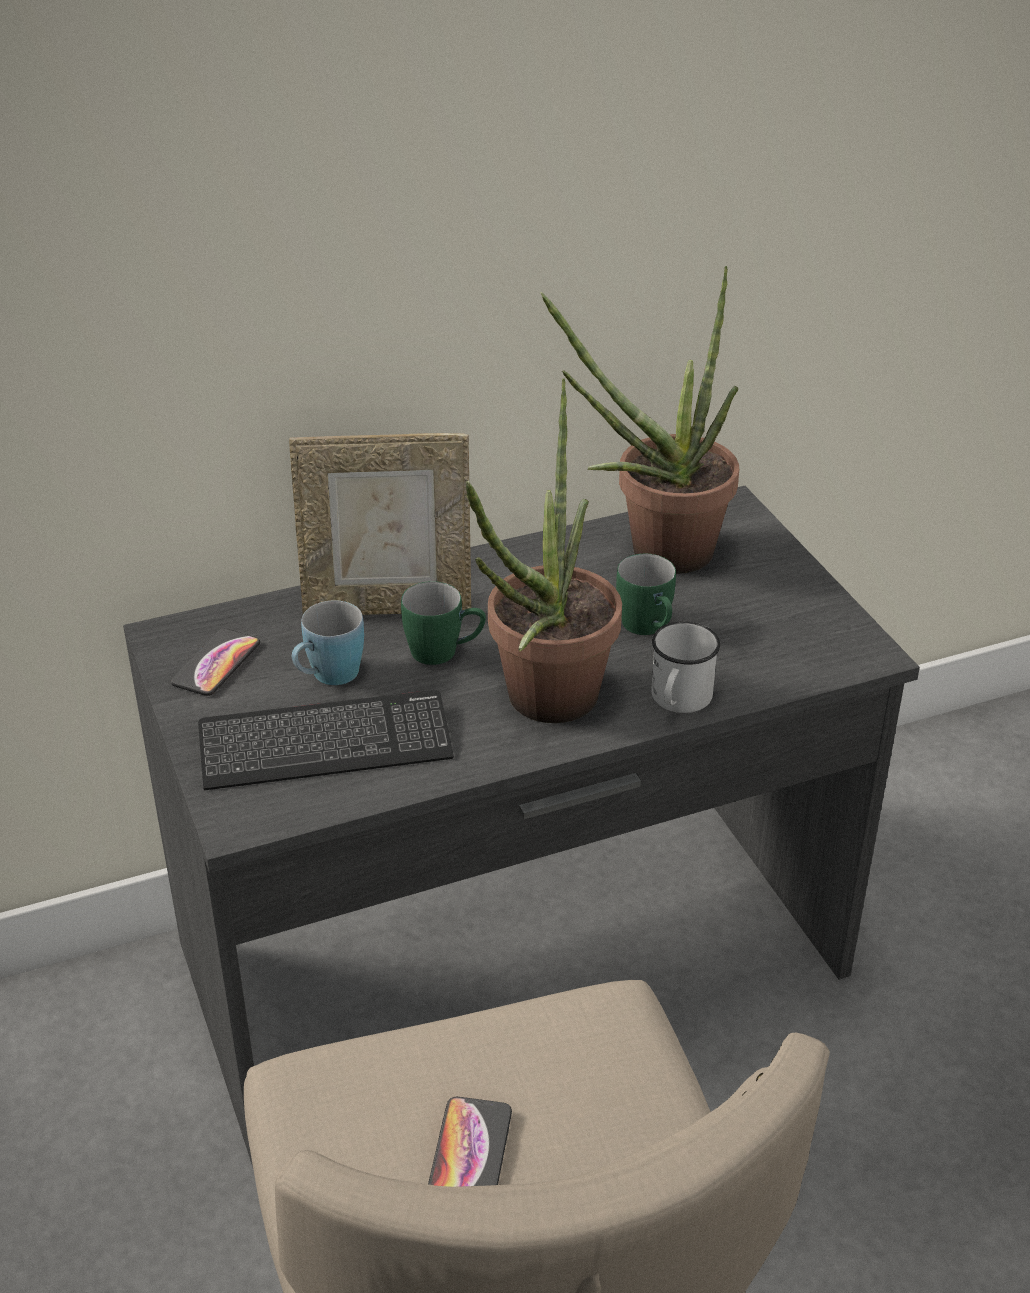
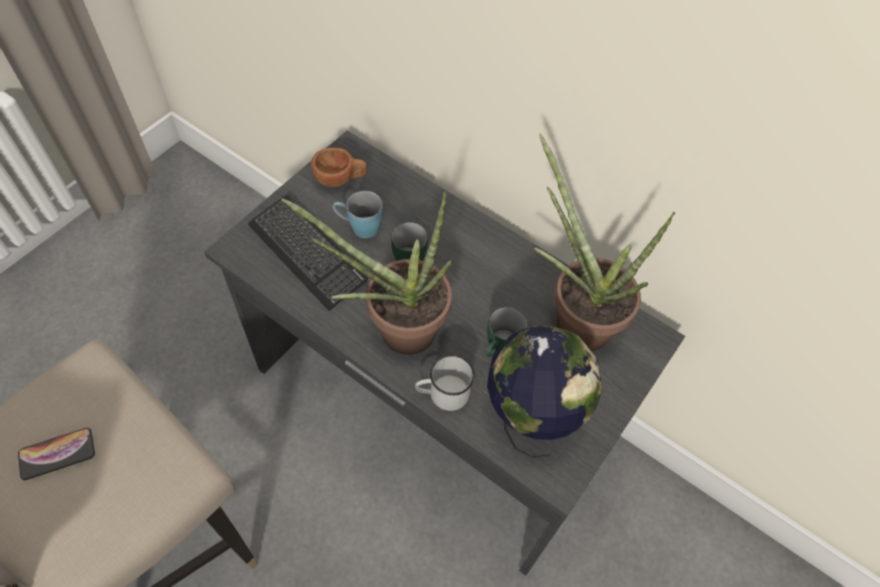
camera: 55 degrees right, 20 degrees up
(216, 663) = (340, 179): phone -> brown cup
(388, 606) = (433, 221): picture frame -> none
(766, 641) = (530, 416): none -> globe

